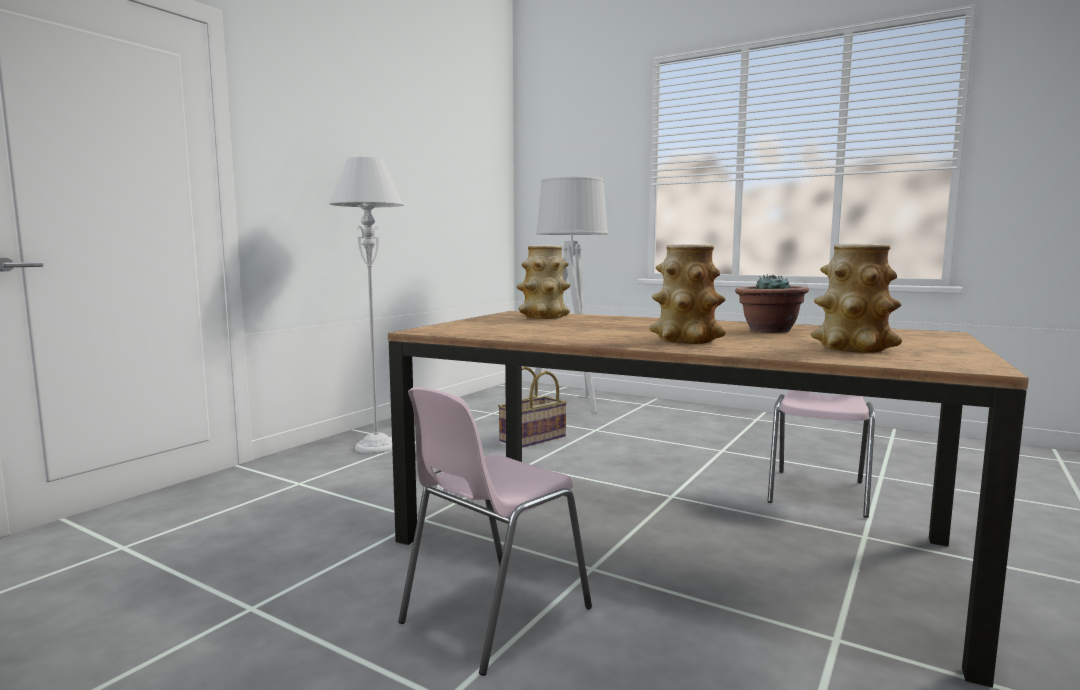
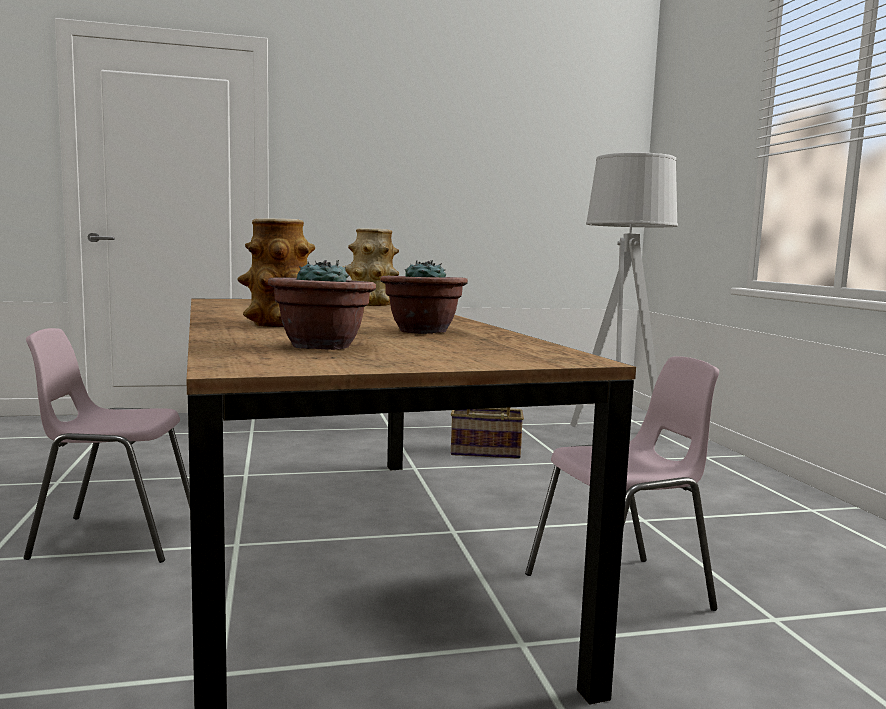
camera: 45 degrees right, 0 degrees up
(376, 447) = (357, 423): grey floor lamp -> none
(853, 348) = (321, 346): vase -> potted plant

